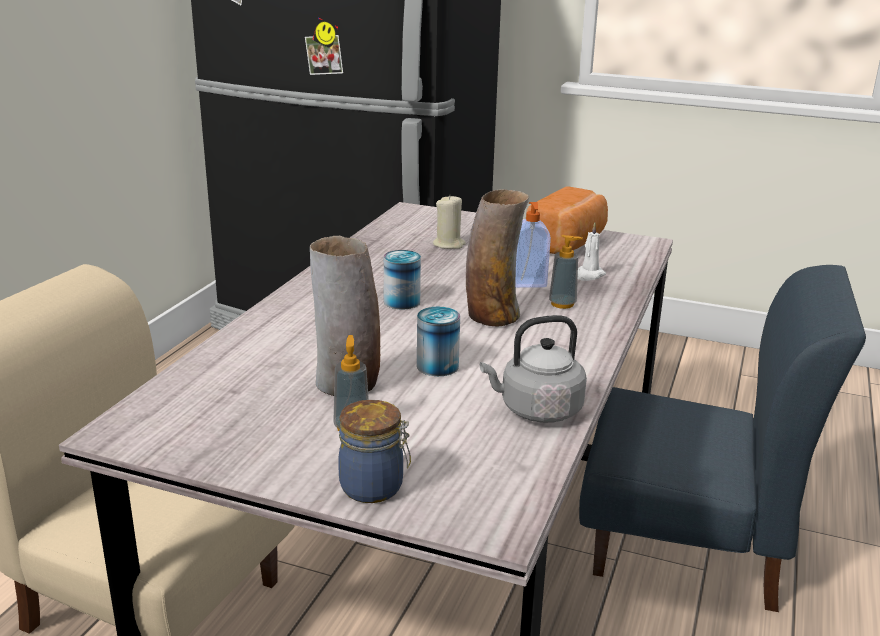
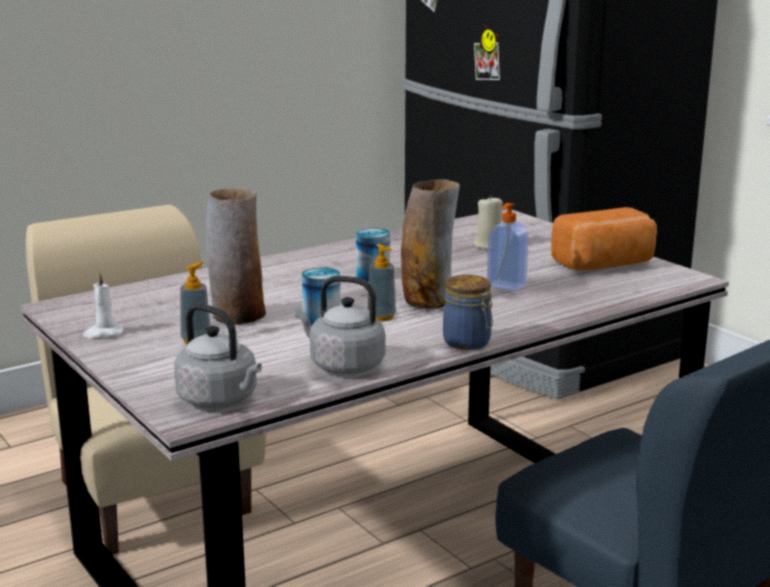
camera: 35 degrees right, 5 degrees down
(374, 487) = (151, 375): jar -> jar (468, 343)
(494, 493) = (221, 400): none -> grey kettle
(562, 304) = (506, 305): soap dispenser -> soap dispenser (381, 317)
(589, 275) = (575, 291): white candle -> white candle (103, 333)

